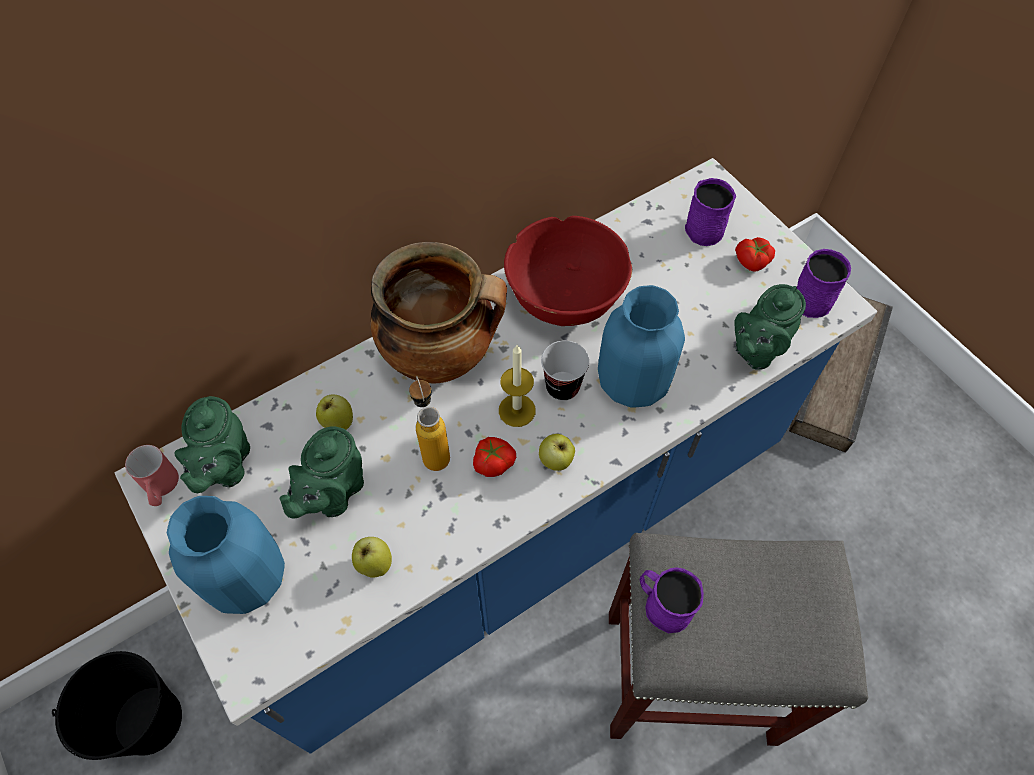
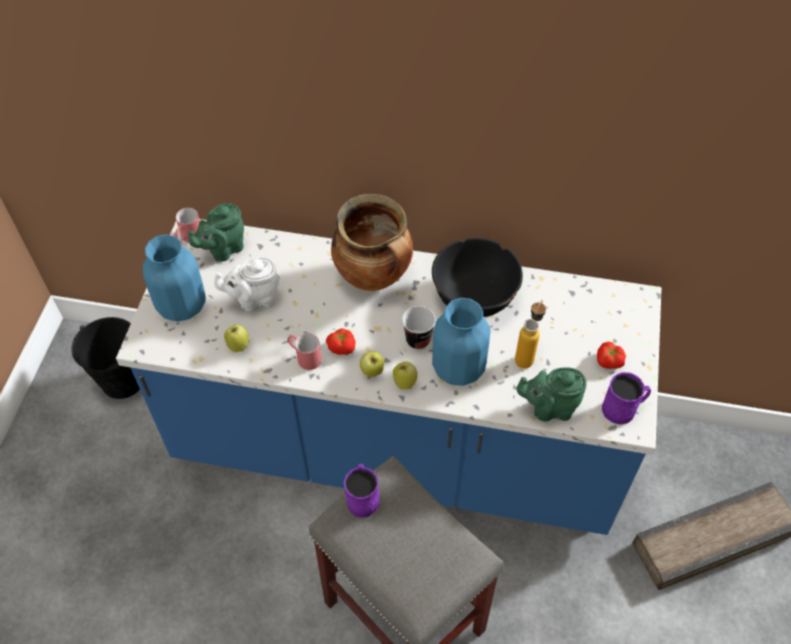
camera: 45 degrees right, 5 degrees down
(333, 493) = (254, 300): green teapot -> white teapot
(338, 422) = (292, 269): apple -> apple (404, 382)
(433, 449) = (321, 317): bottle -> bottle (527, 355)
(465, 509) = (304, 357): none -> red mug
(517, 410) = (381, 332): candle -> none
(564, 297) = (474, 297): red bowl -> black bowl
(702, 226) = (602, 319): purple mug -> none

